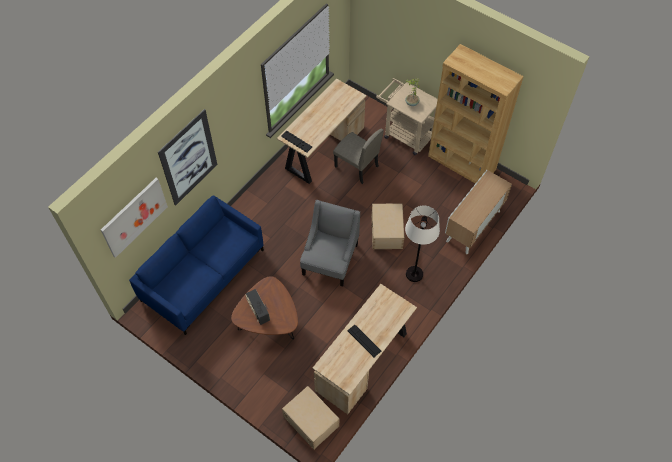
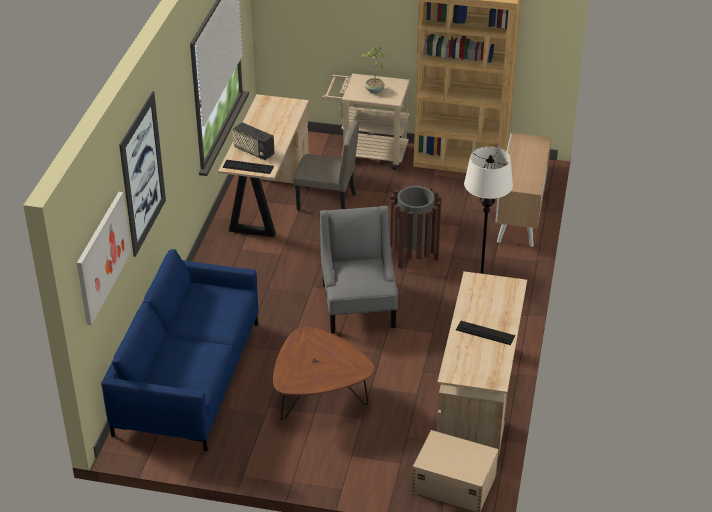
camera: 25 degrees left, 20 degrees down
(258, 311) = (308, 368): radio -> radio (253, 151)
(386, 232) = (414, 255): beige storage box -> brown trash can

